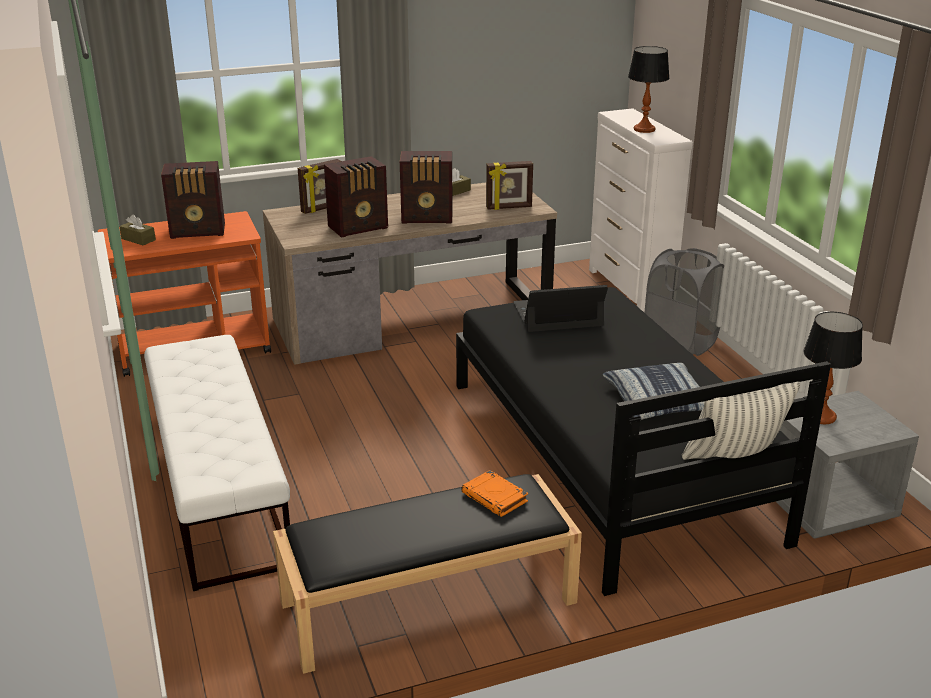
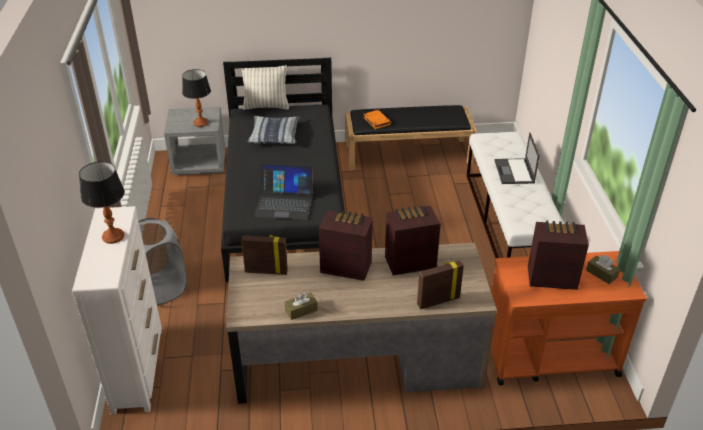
camera: 165 degrees left, 10 degrees up
(208, 413) = (514, 172): none -> laptop

